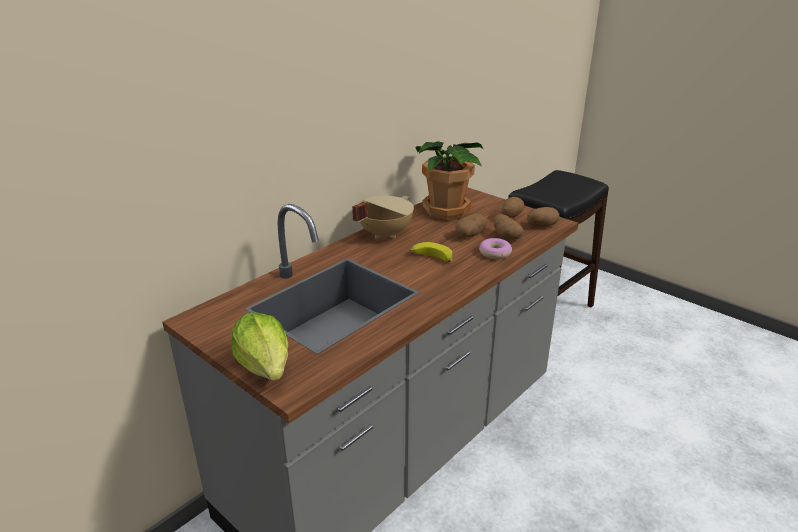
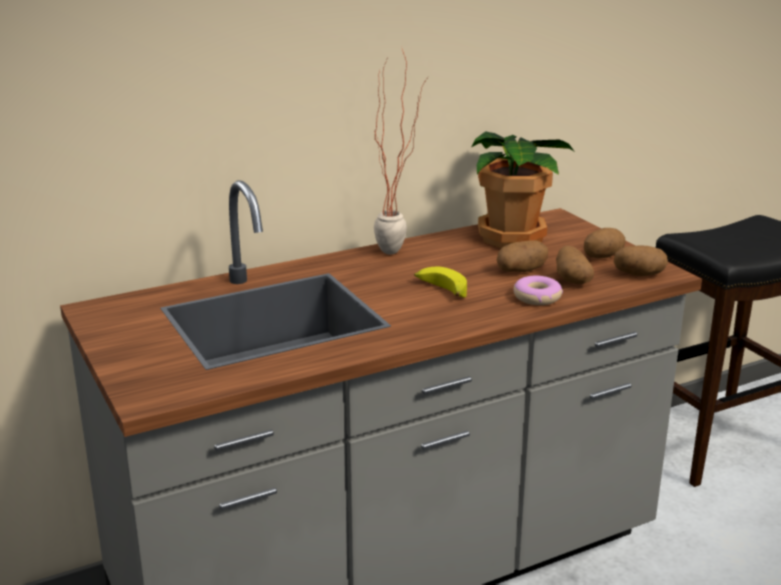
camera: 20 degrees right, 5 degrees down
(265, 366) = (136, 370): lettuce -> none
(383, 233) = (400, 252): beige cooking pot -> potted plant

